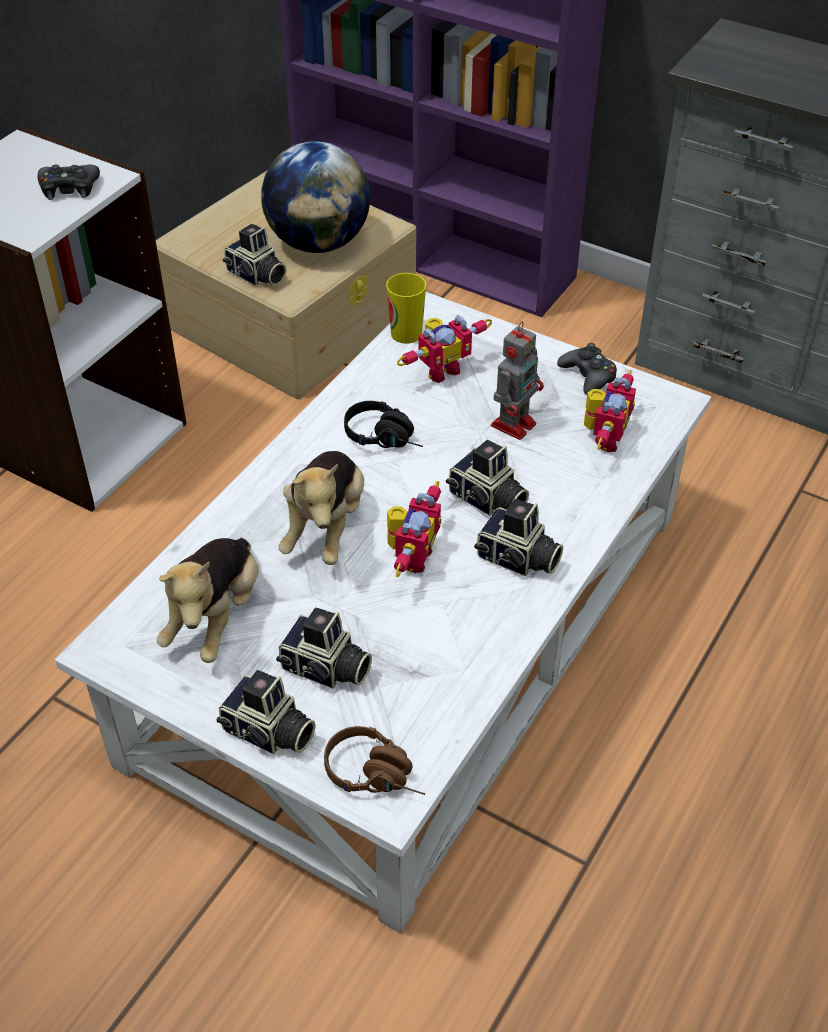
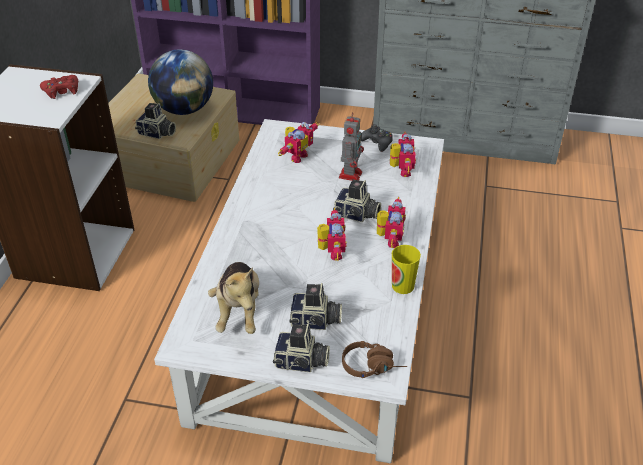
camera: 20 degrees left, 5 degrees down
(69, 188) = (62, 91): black game controller -> red game controller
(326, 527) = (276, 249): plush toy -> none
(386, 438) = (285, 197): black headphones -> none
(406, 333) = (267, 142): cup -> cup (403, 286)
(518, 560) = (389, 240): camera -> toy robot

